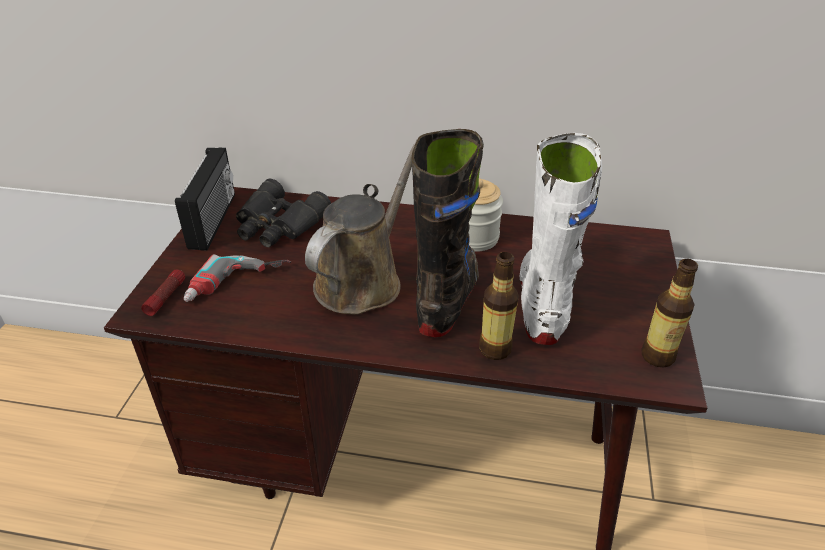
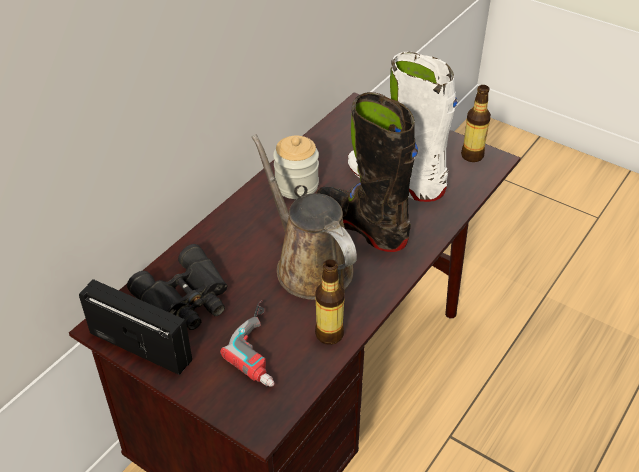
camera: 65 degrees left, 5 degrees up
(166, 297) = (249, 404): flashlight -> none
(495, 349) = (428, 222): bottle -> bottle (329, 334)

